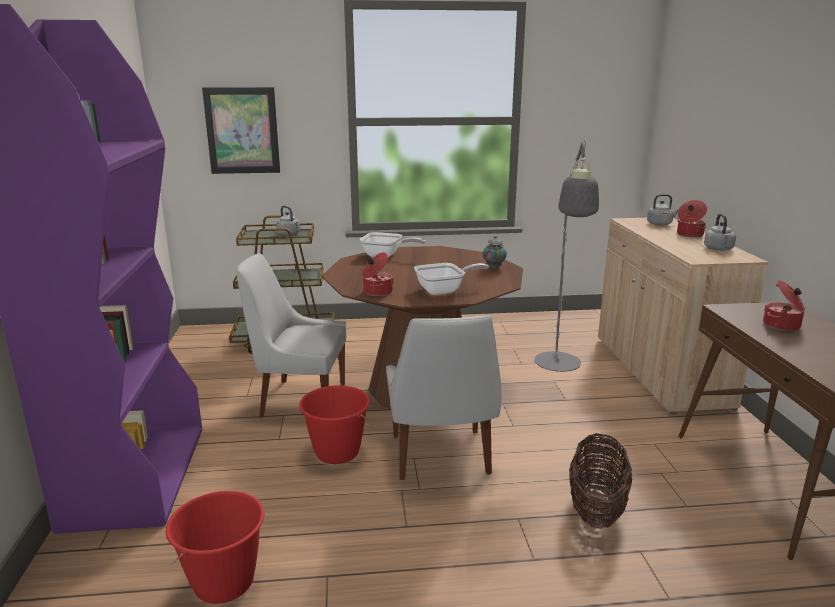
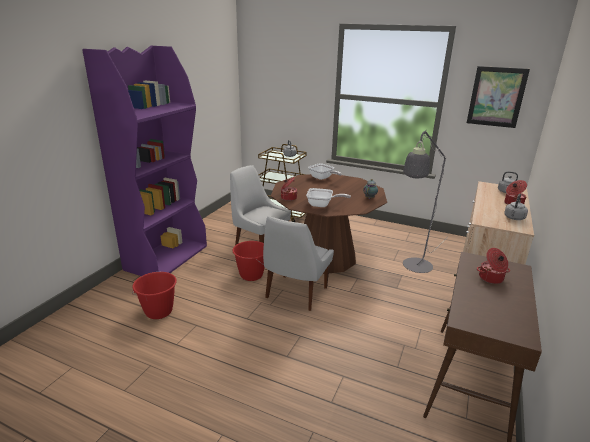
camera: 30 degrees right, 5 degrees up
(242, 131) = (280, 95): picture -> picture (496, 97)
(596, 509) = (344, 347): basket -> none

